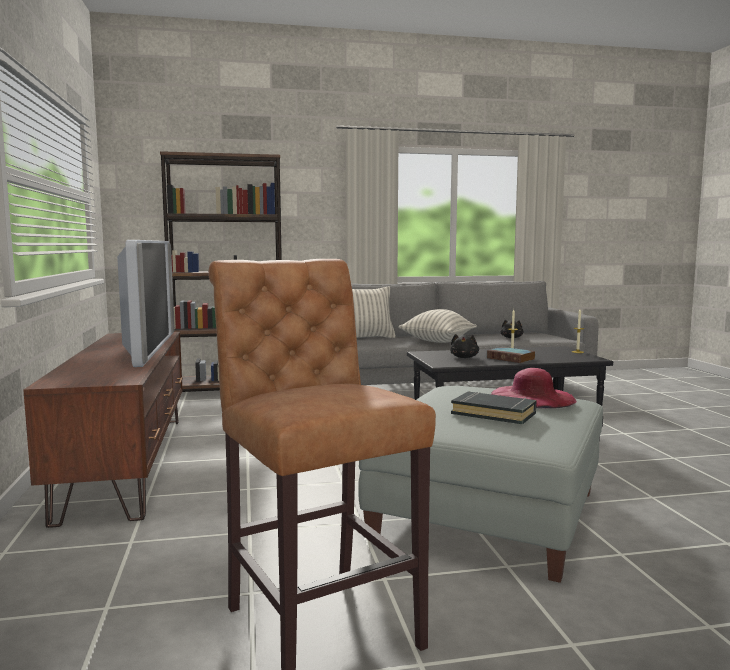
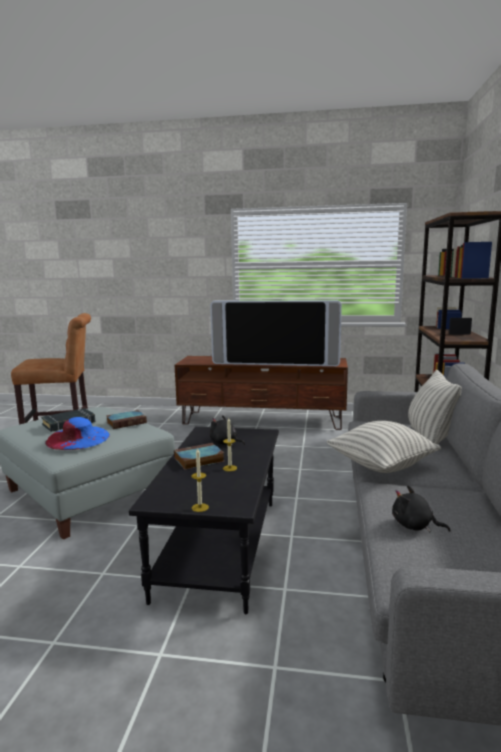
camera: 110 degrees right, 5 degrees up
(448, 392) = (127, 422): none -> book
(532, 397) = (78, 438): pink hat -> blue hat

